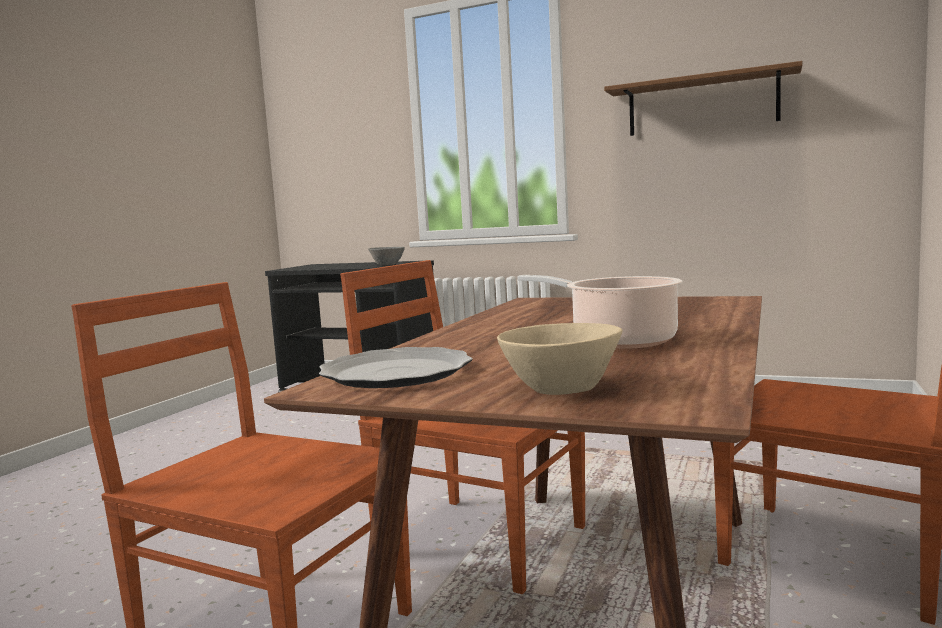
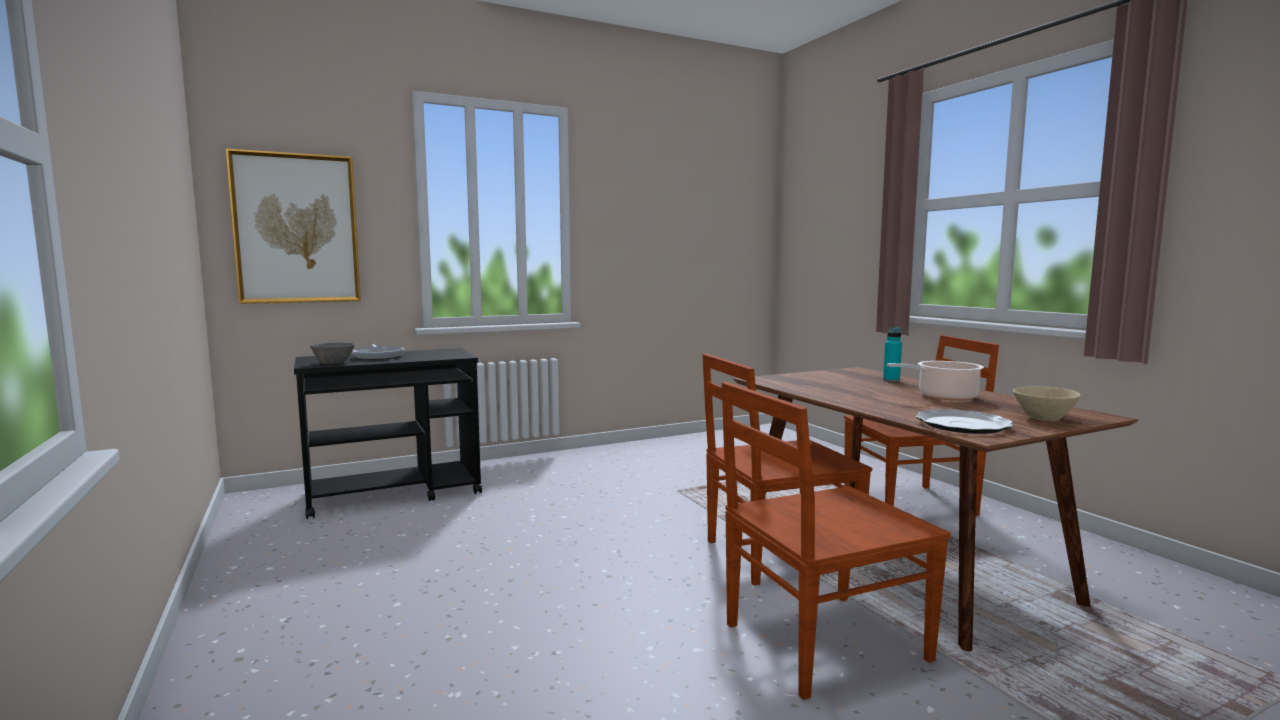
camera: 50 degrees left, 0 degrees up
(326, 156) = (296, 229): none -> picture
(346, 265) = (378, 356): none -> frying pan
(388, 264) = (441, 354): grey bowl -> grey bowl (334, 363)
(689, 314) = (891, 380): none -> turquoise bottle
(702, 104) = (667, 229): brown shelf -> none

